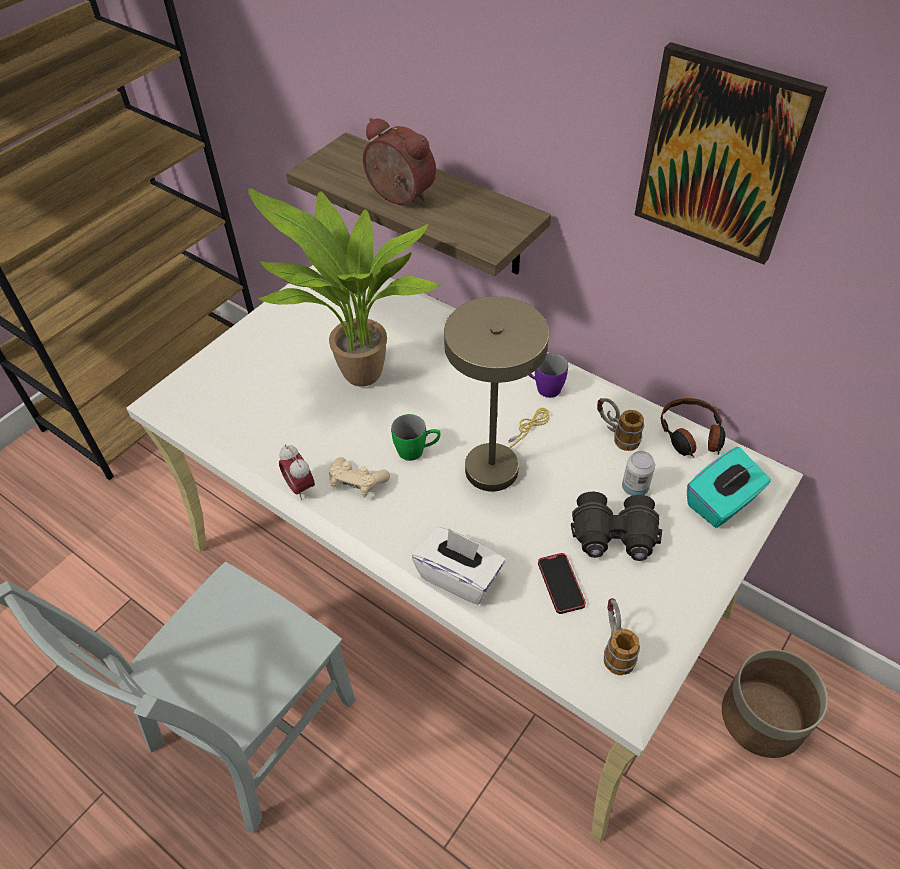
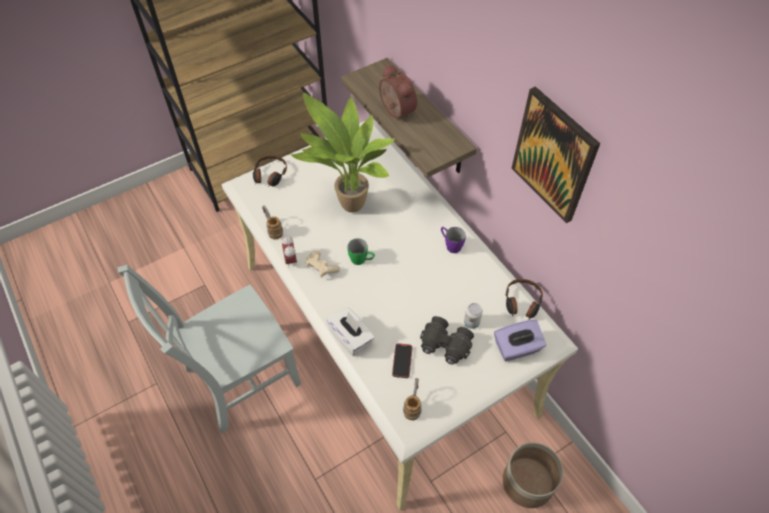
camera: 20 degrees right, 5 degrees up
(206, 370) = (270, 175): none -> headphones
(497, 462) = (402, 282): beige table lamp -> none
(616, 436) = (477, 288): mug -> mug (272, 229)
(721, 502) = (517, 348): turquoise tissue box -> purple tissue box

